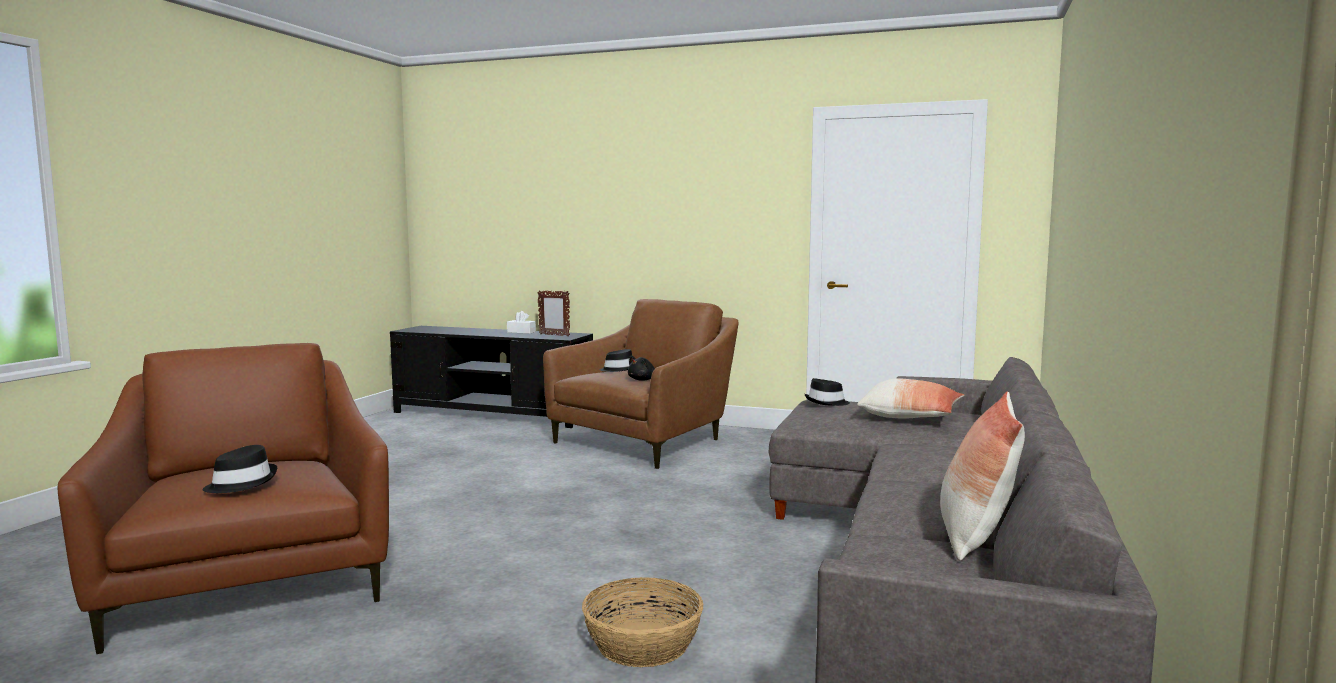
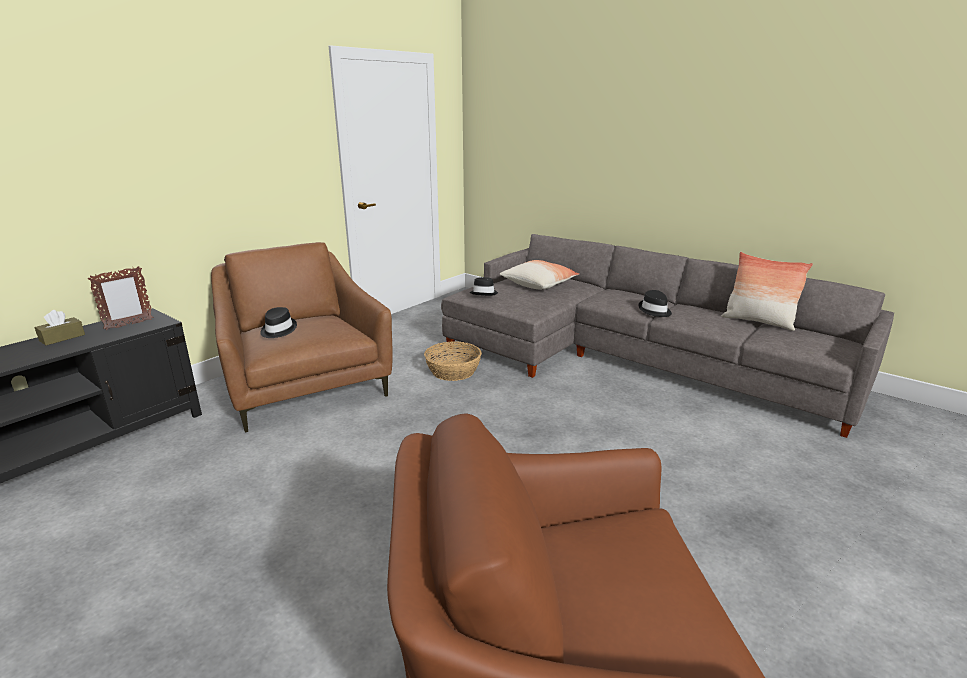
camera: 70 degrees left, 15 degrees up
(241, 483) = (659, 573): black hat -> black hat (654, 310)
(521, 332) = (62, 338): white tissue box -> brown tissue box
(643, 380) = (333, 329): black plush toy -> none
(643, 644) = (717, 459): basket -> basket (453, 371)

